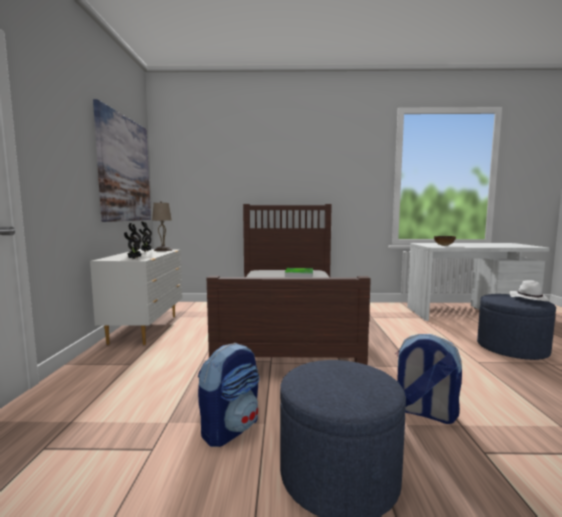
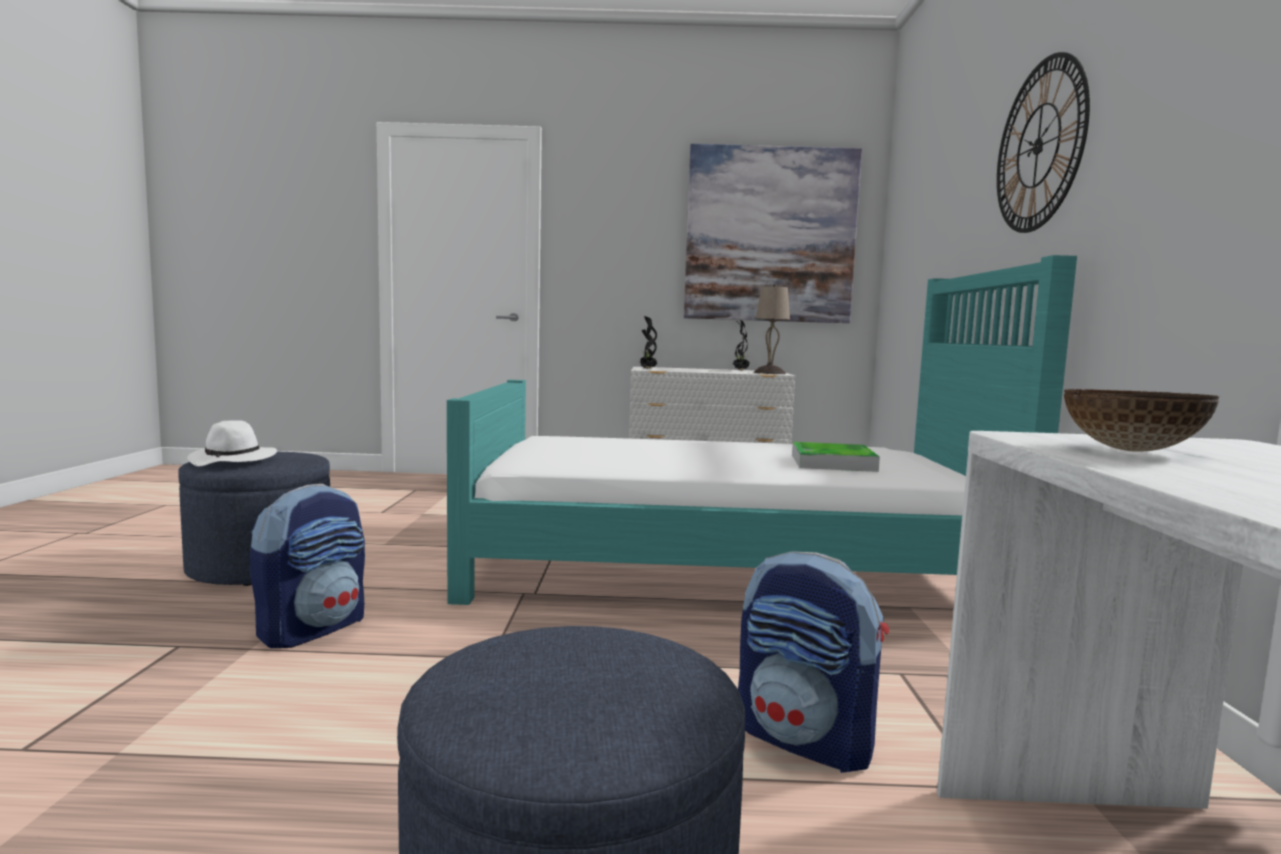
camera: 90 degrees right, 0 degrees up
(230, 428) = (388, 532): backpack -> backpack (805, 740)
(287, 329) = (727, 565): brown bed -> turquoise bed
(297, 167) = (1038, 146): none -> wall clock
(528, 298) = (562, 710): white hat -> white hat (234, 460)

